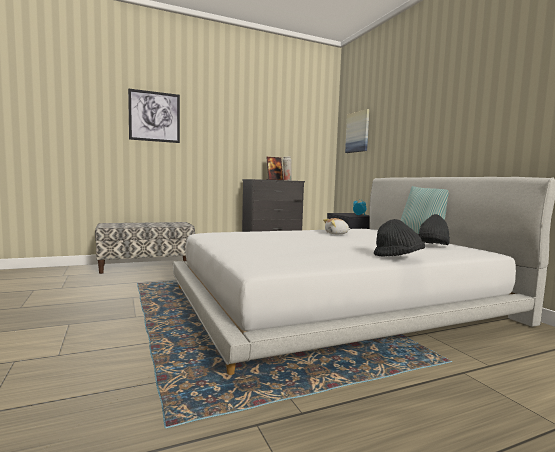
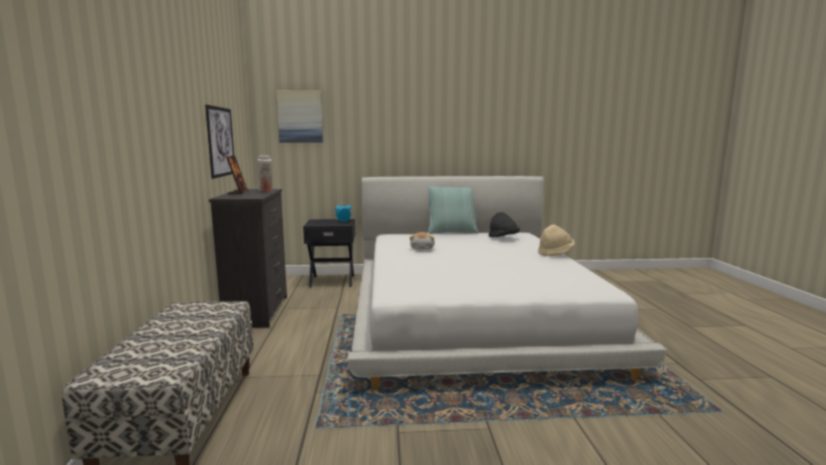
camera: 70 degrees left, 5 degrees up
(154, 116) = (103, 86): picture -> picture (221, 141)
(398, 258) = (555, 253): black hat -> beige hat

